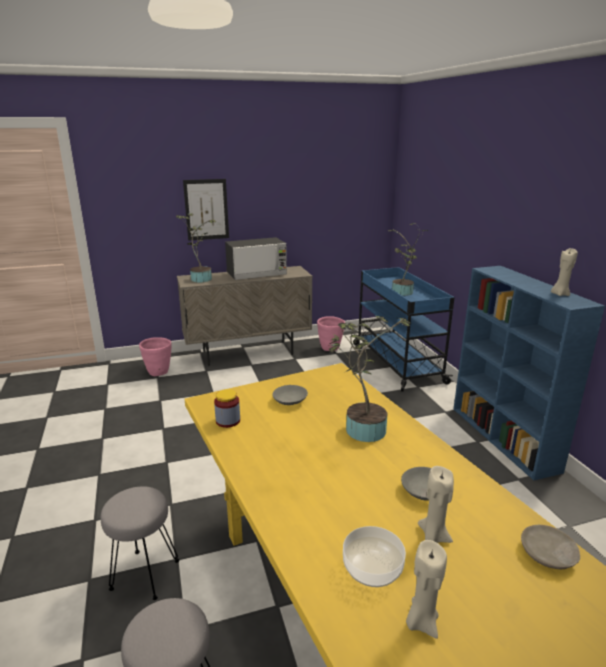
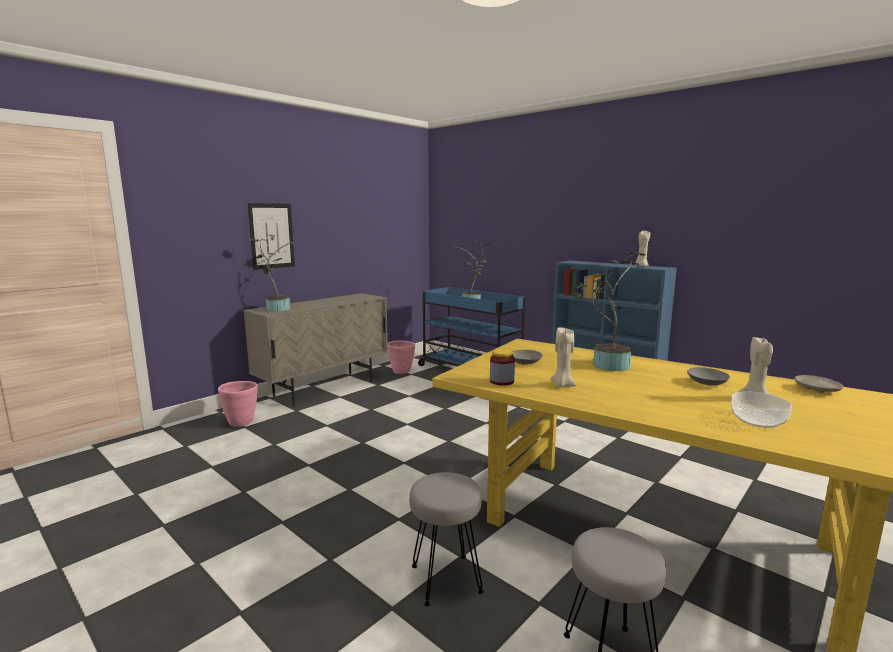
camera: 30 degrees left, 10 degrees down
(257, 274) = (331, 301): microwave -> none
(421, 621) = (828, 432): beige candle -> beige candle (562, 385)

